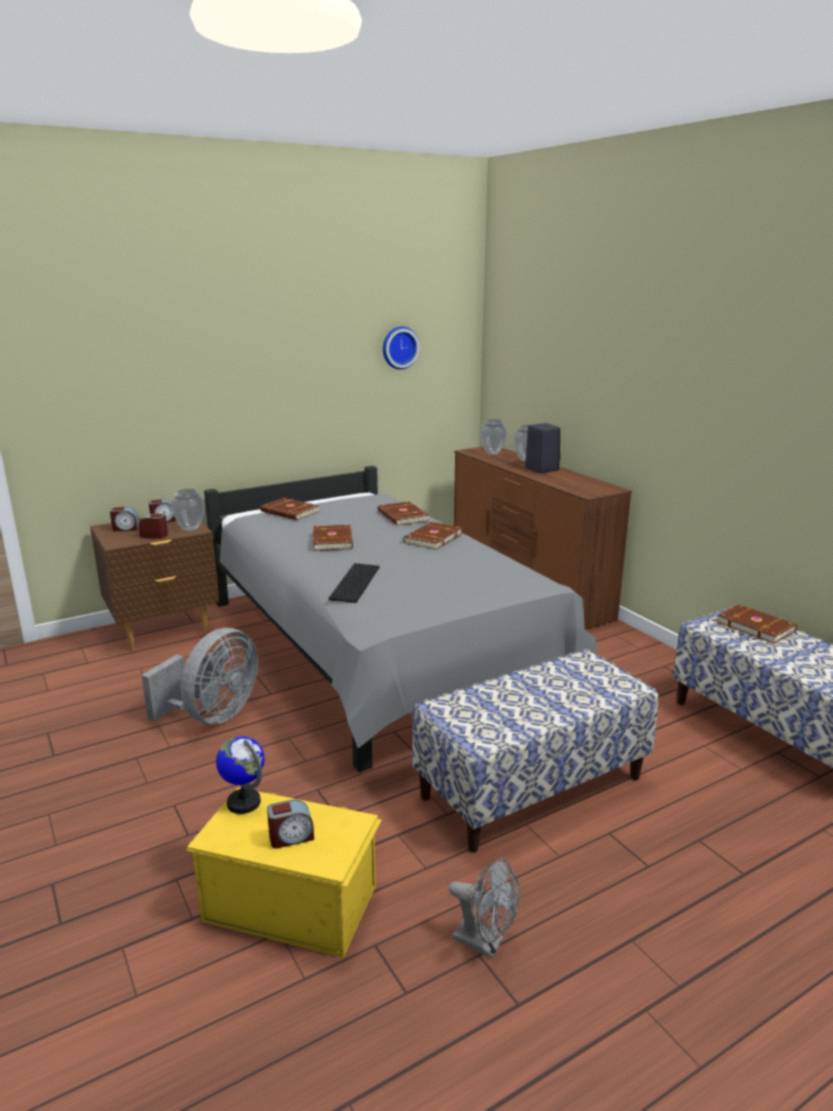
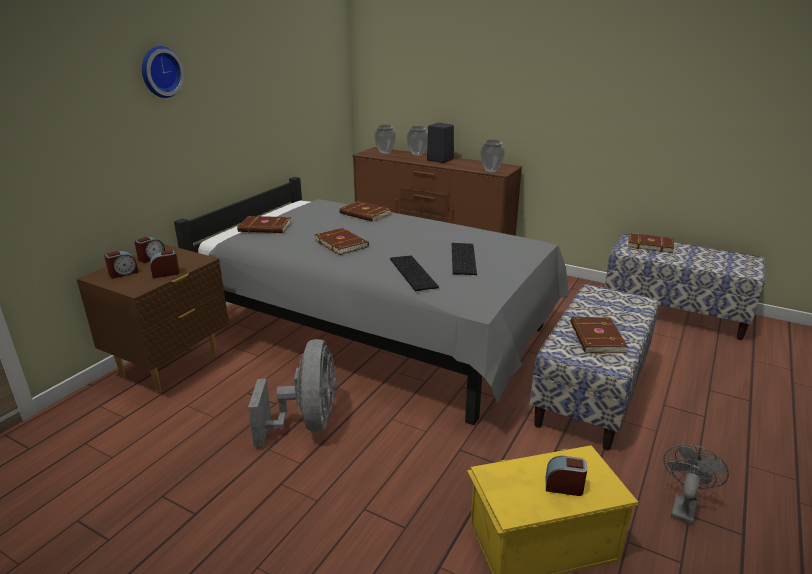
camera: 30 degrees left, 5 degrees up
(191, 529) = (194, 260): vase -> vase (491, 171)
(244, 802) = (494, 476): globe -> none
(291, 837) = (564, 486): alarm clock -> alarm clock turned 120 degrees counterclockwise
(399, 347) = (301, 68): wall clock -> wall clock (160, 72)
(427, 580) = (461, 258): none -> keyboard
(432, 538) = (414, 226): brown book -> brown book (595, 338)
(485, 942) = (683, 505): grey fan -> grey fan turned 60 degrees counterclockwise

